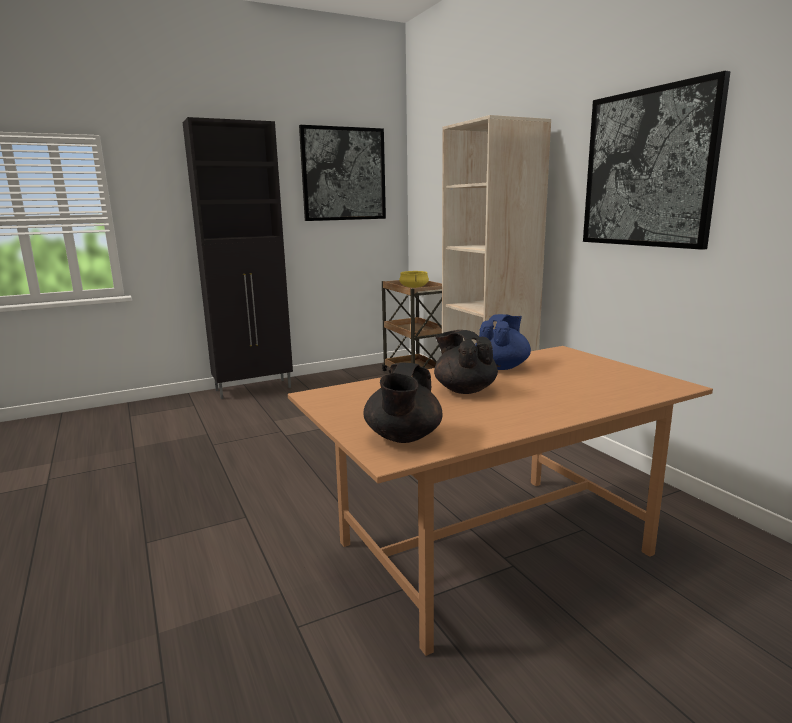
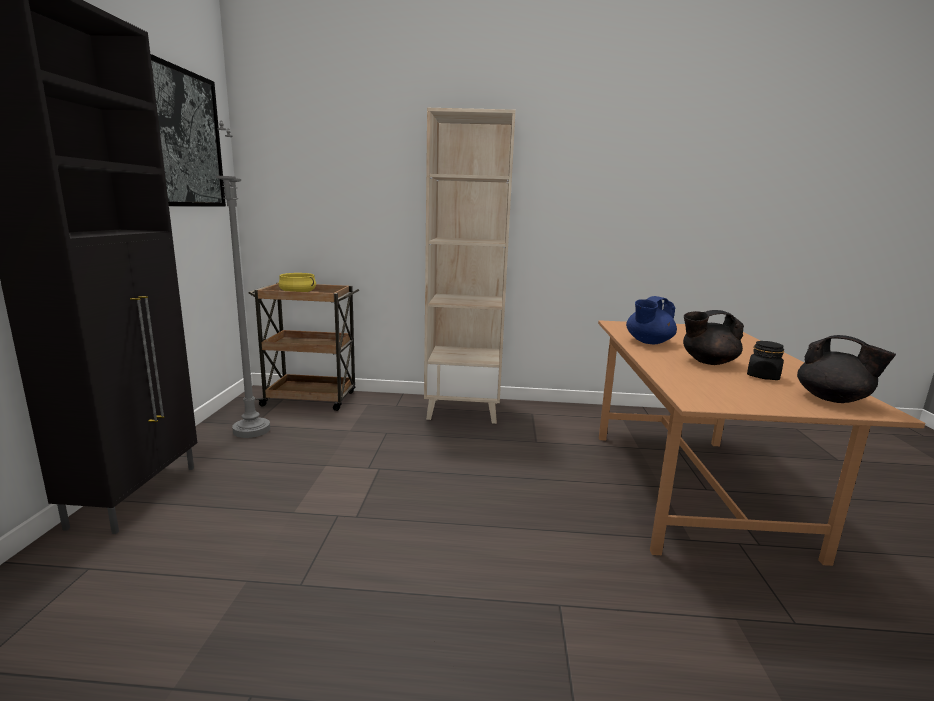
camera: 60 degrees left, 0 degrees up
(349, 380) = (252, 430): none -> grey floor lamp
(446, 410) = (763, 376): none -> black jar
(501, 367) = (648, 342): blue teapot -> blue teapot turned 105 degrees counterclockwise
(648, 169) = (613, 178): picture -> none

